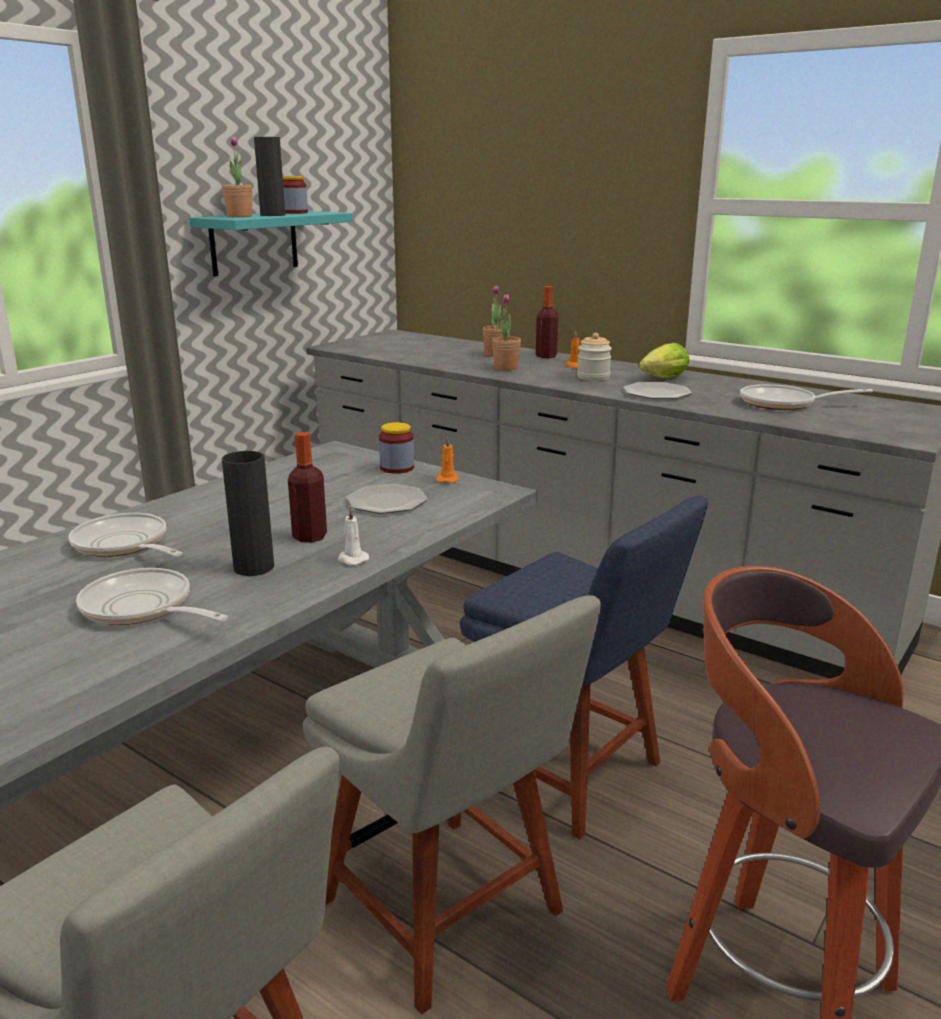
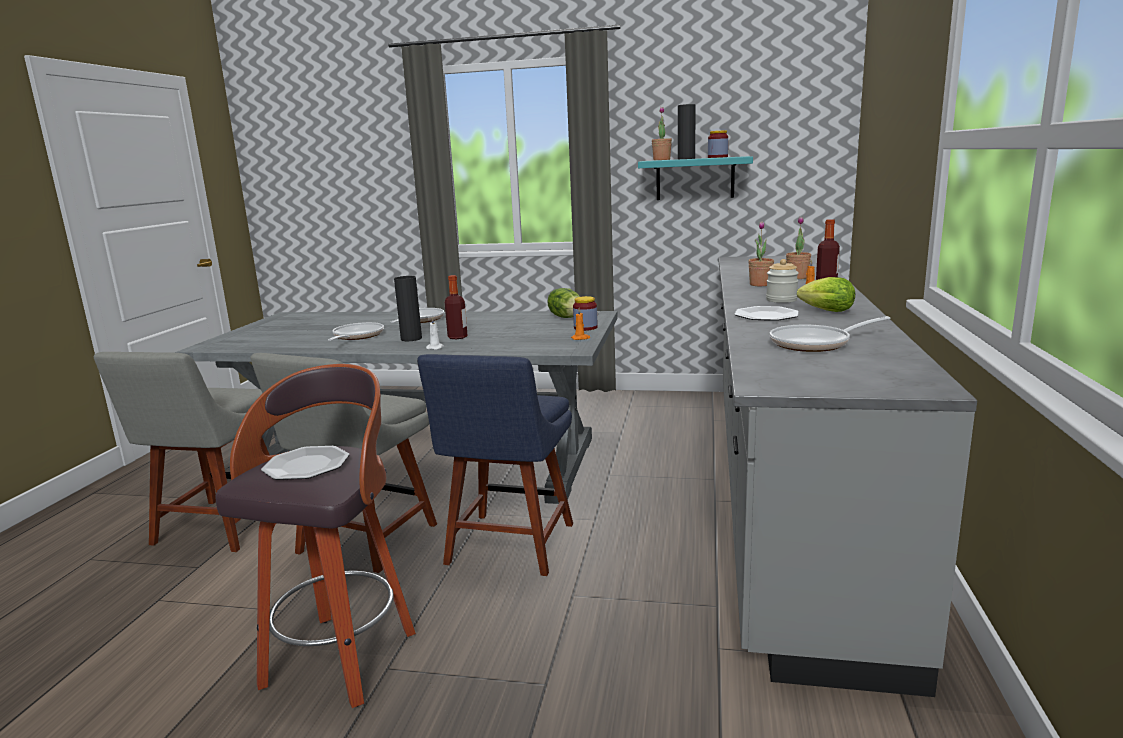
camera: 65 degrees right, 5 degrees down
(319, 465) = (567, 317): none -> lettuce
(387, 501) = (525, 337): plate -> plate (306, 465)
(784, 404) = (816, 344): frying pan -> frying pan turned 90 degrees counterclockwise

